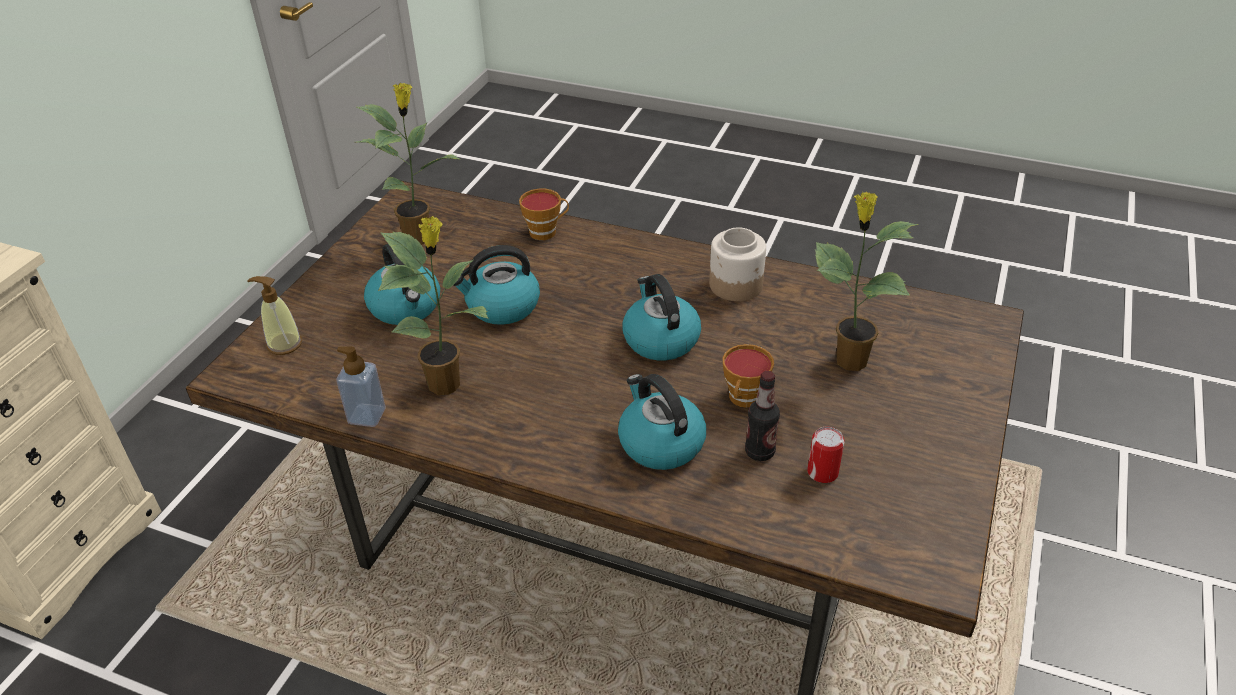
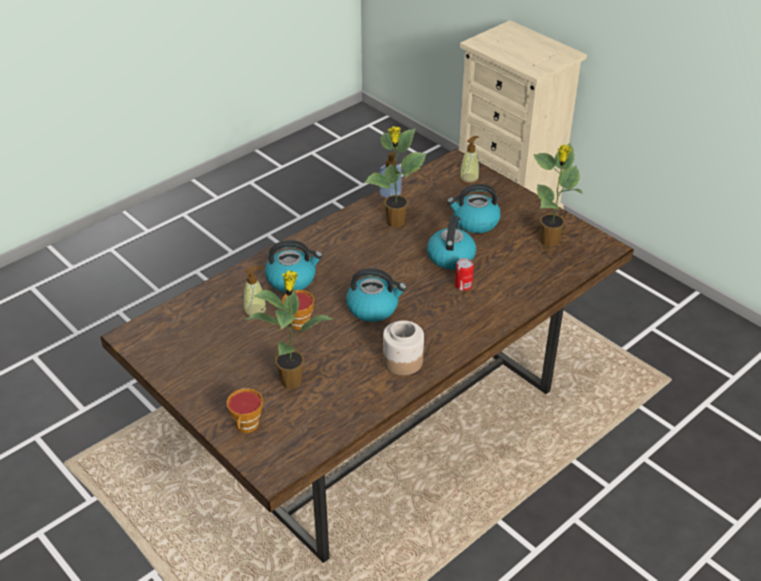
camera: 115 degrees right, 0 degrees up
(546, 231) = (524, 296): cup -> cup (247, 426)
(759, 452) = (255, 311): bottle -> soap dispenser
(822, 472) = (222, 327): can -> can (463, 285)

